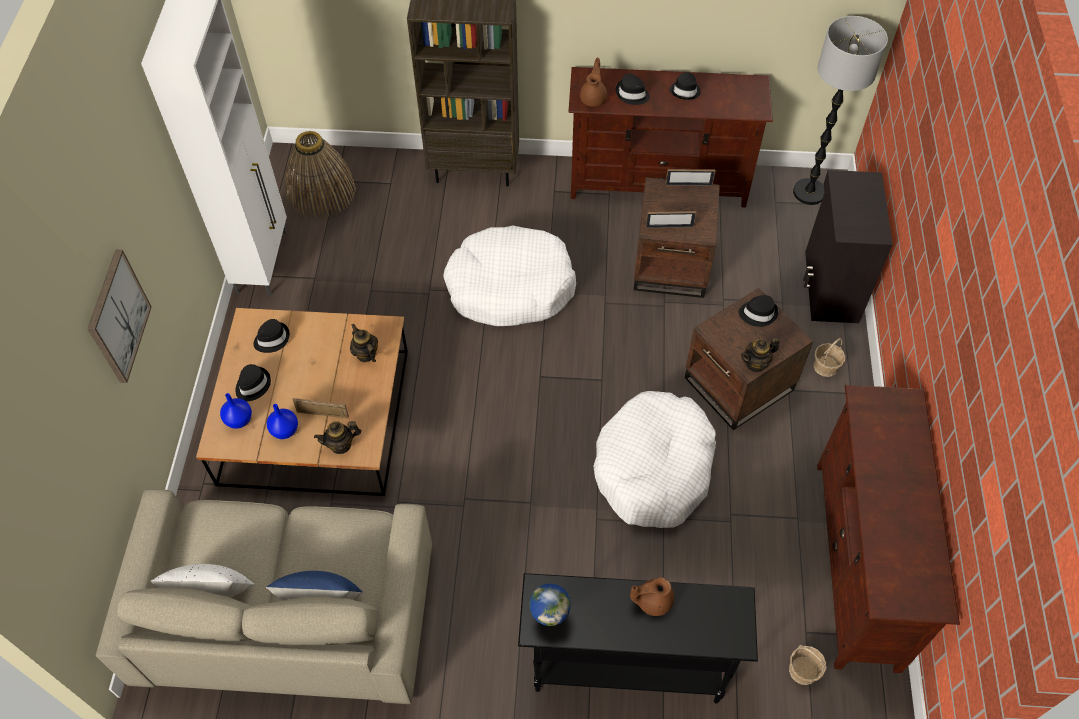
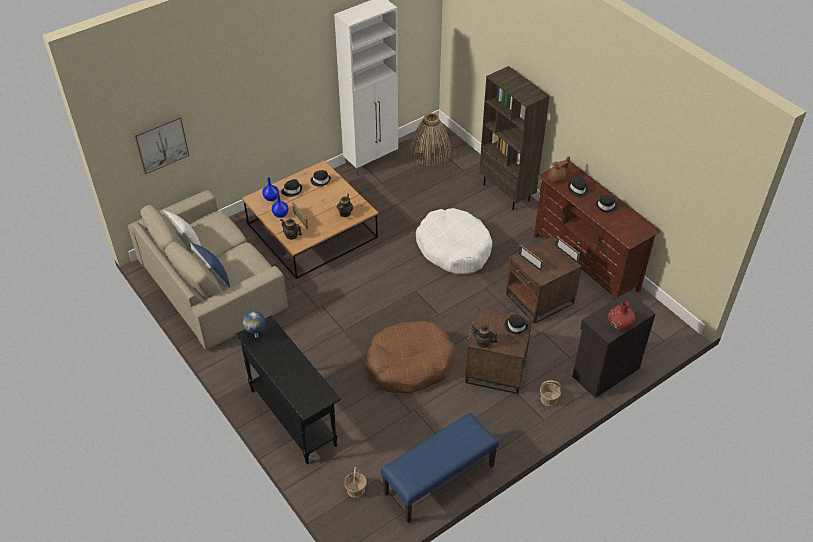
camera: 50 degrees right, 10 degrees down
(117, 316) = (243, 105): picture -> picture (161, 144)
(652, 600) = (298, 365): brown teapot -> none
(654, 468) = (409, 364): white dog bed -> brown dog bed
(809, 192) = (660, 326): floor lamp -> none
(858, 564) = (439, 480): brown tv stand -> blue bench
(873, 214) = (619, 324): none -> red vase

